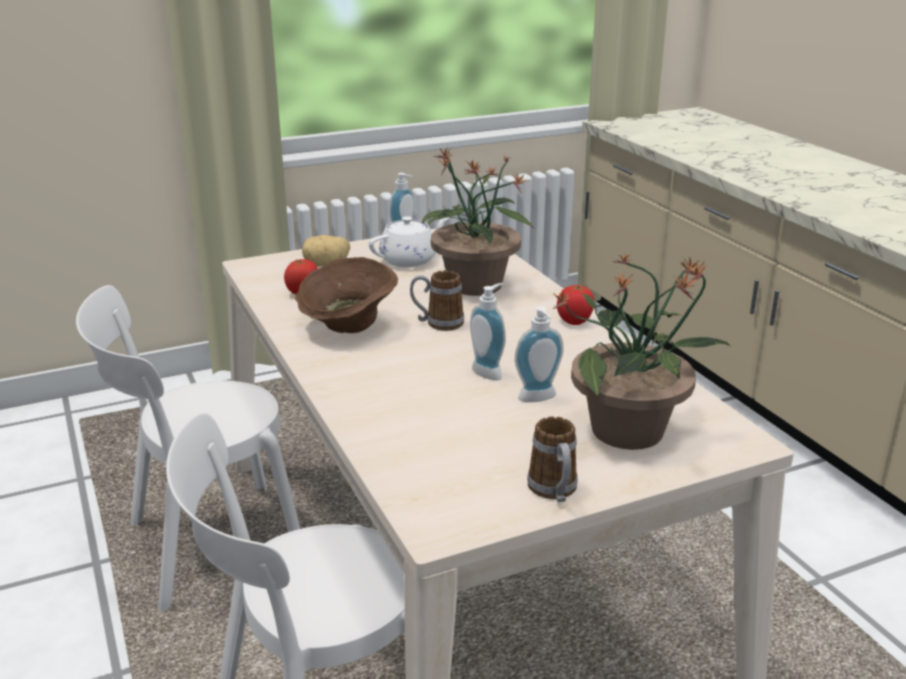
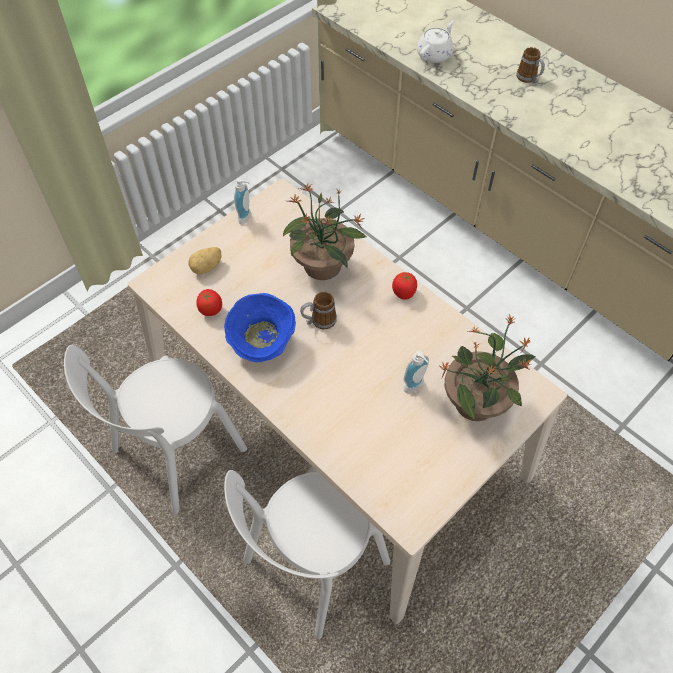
camera: 20 degrees left, 30 degrees up
(347, 326) = (262, 343): brown bowl -> blue bowl
(409, 260) = (262, 244): white teapot -> white teapot (435, 54)
(490, 371) = (375, 367): soap dispenser -> none
(554, 492) = (457, 473): mug -> mug (529, 79)

